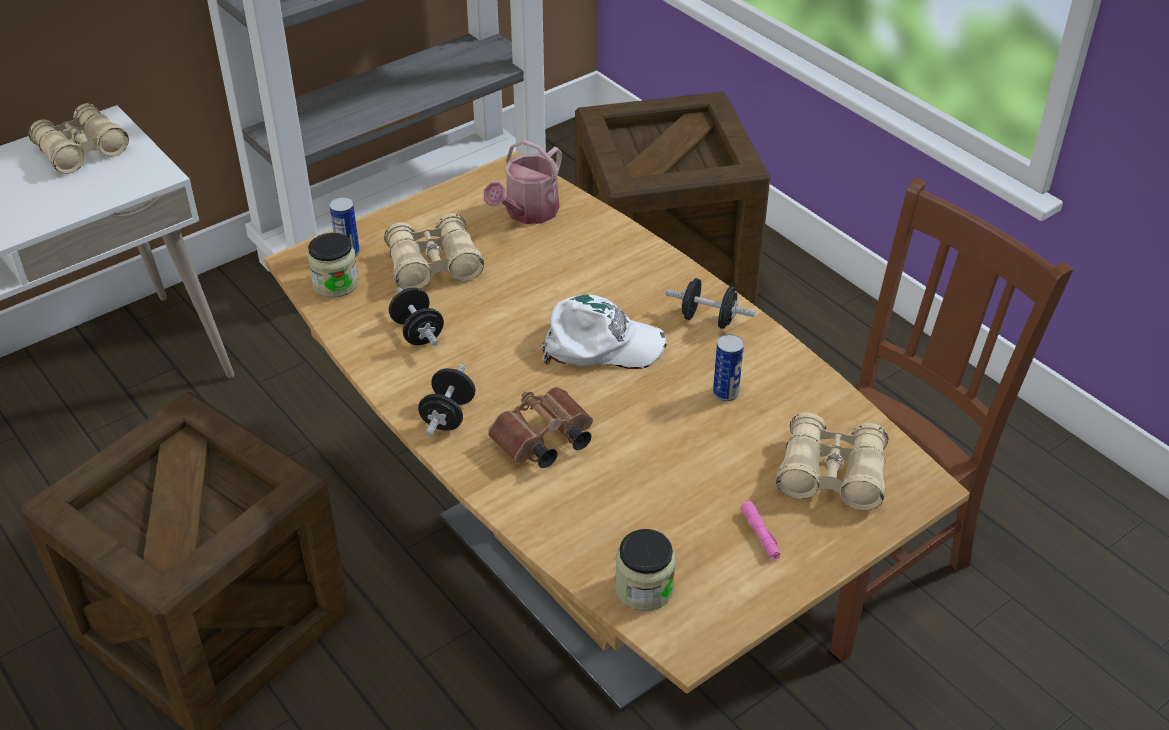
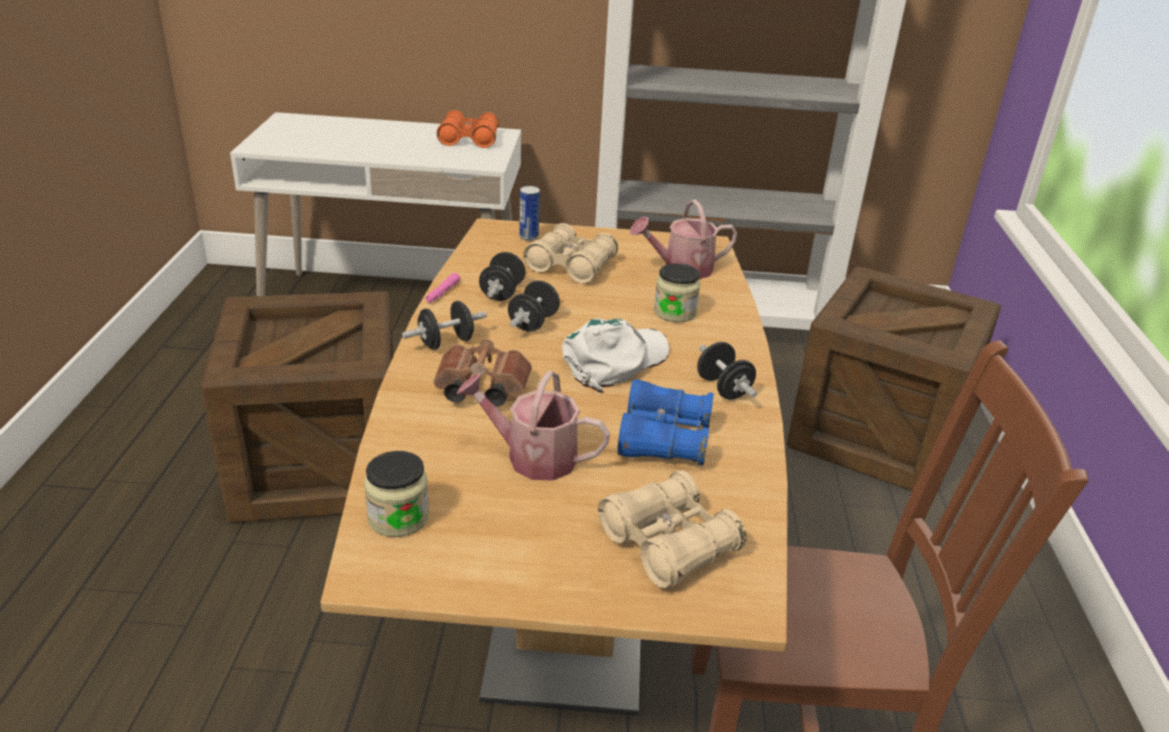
camera: 40 degrees right, 10 degrees down
(82, 151) = (469, 139): beige binoculars -> orange binoculars
(335, 284) = (495, 247): jar -> jar (675, 312)
(489, 348) = (533, 323): none -> black dumbbell
(602, 344) = (615, 361): white cap -> white cap turned 90 degrees counterclockwise
(661, 472) = (532, 457): none -> watering can
(725, 393) = (663, 439): can -> blue binoculars
(760, 535) = (542, 544): pink flashlight -> pink flashlight (443, 293)

